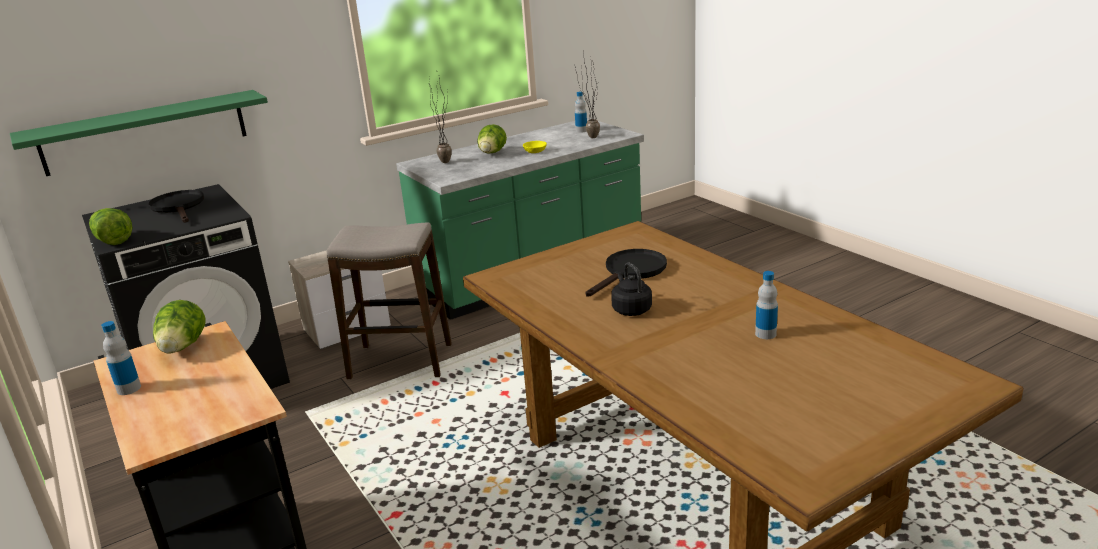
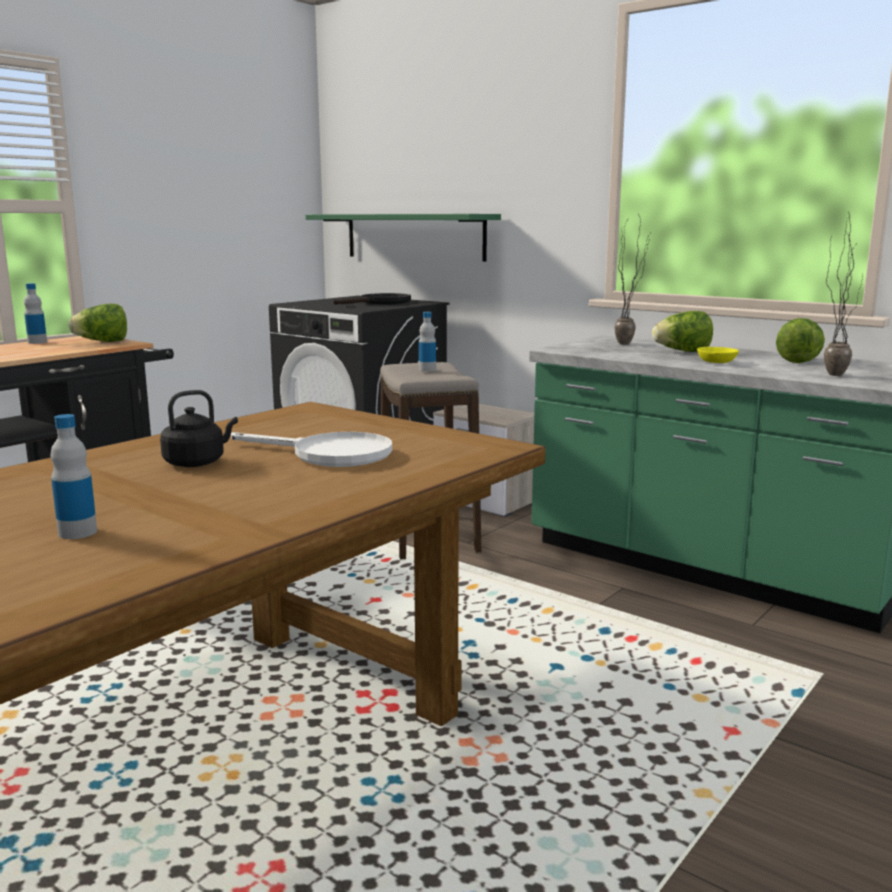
camera: 70 degrees right, 10 degrees down
(113, 241) = (297, 302): lettuce -> lettuce (797, 360)
(581, 130) = (861, 369): bottle -> bottle (427, 369)
(631, 272) = (329, 454): black frying pan -> white frying pan

